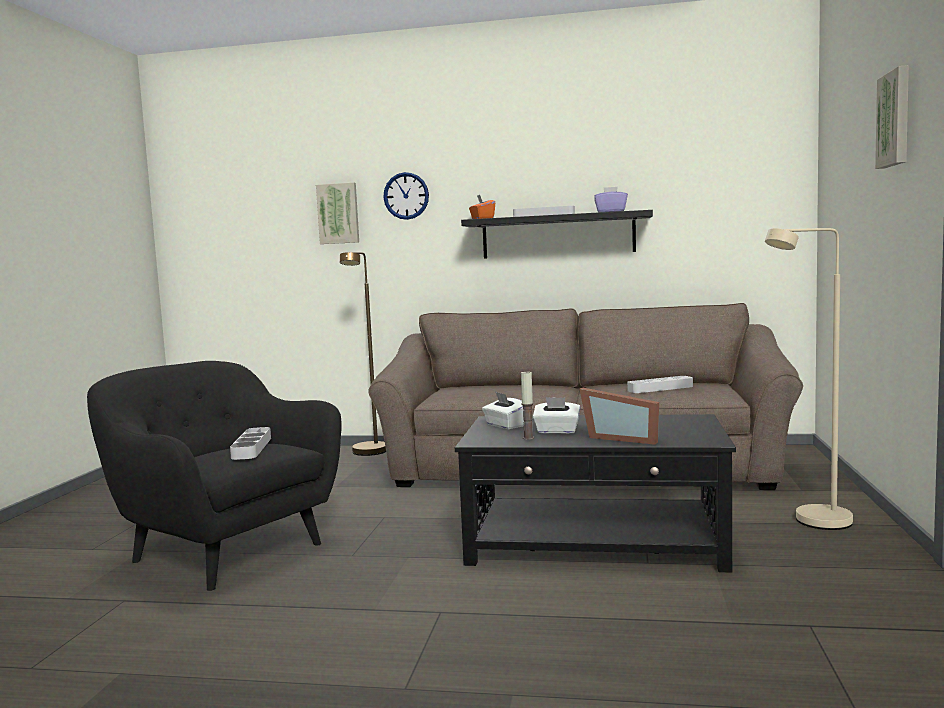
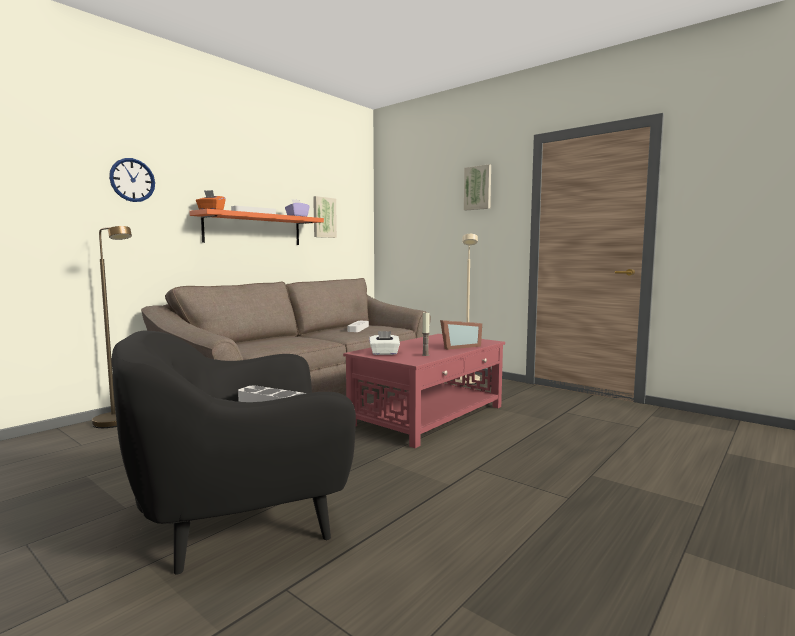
camera: 60 degrees left, 0 degrees up
(338, 213) = (55, 185): picture -> picture (324, 217)
(557, 431) = (420, 350): white tissue box -> none
(558, 236) = (253, 229): black shelf -> orange shelf
(596, 542) = (429, 416): black coffee table -> red coffee table

